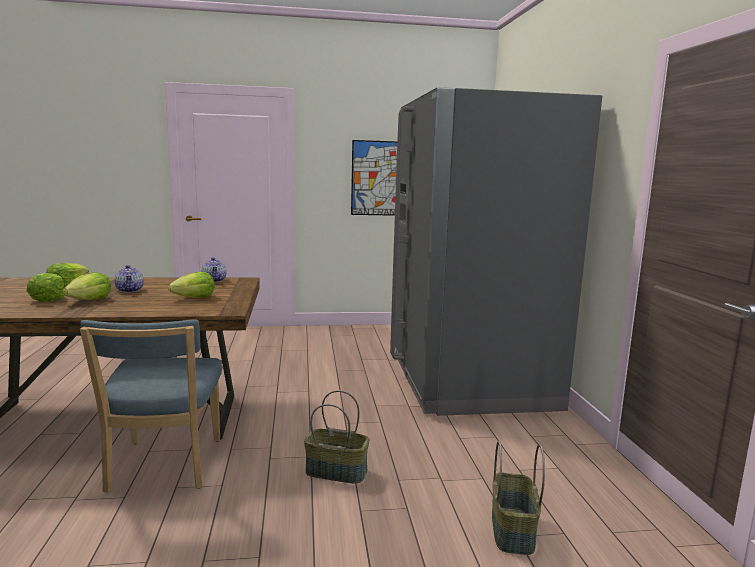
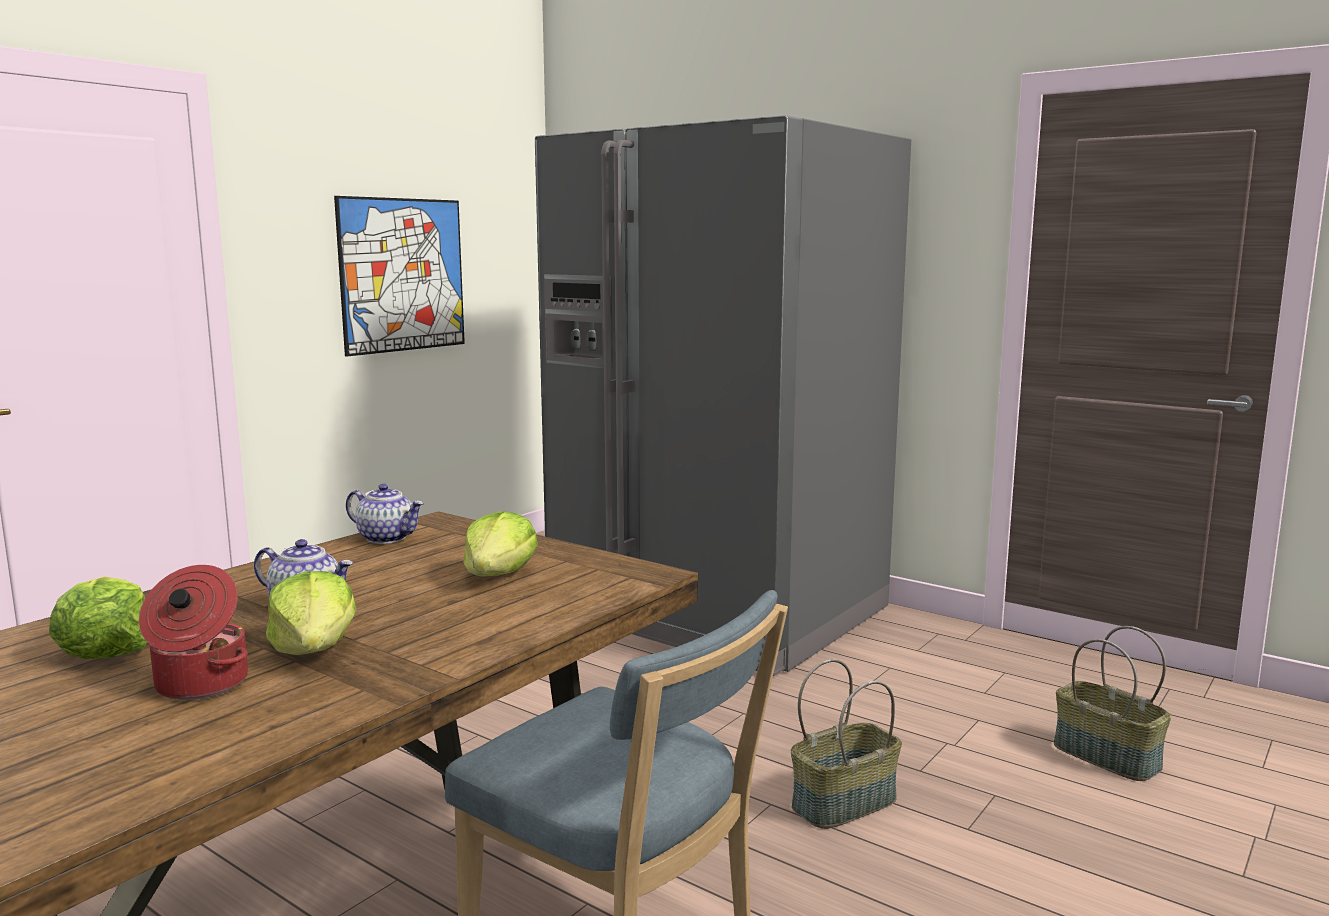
camera: 45 degrees left, 0 degrees up
(48, 299) = (199, 685): lettuce -> cooking pot

